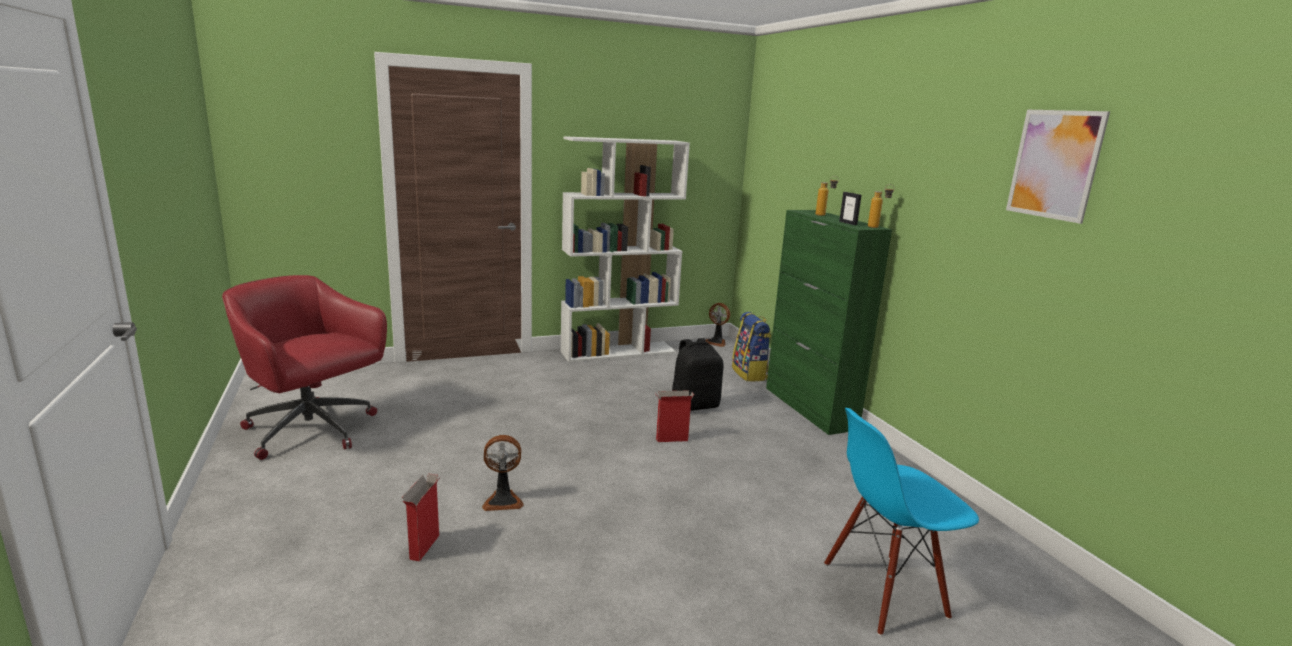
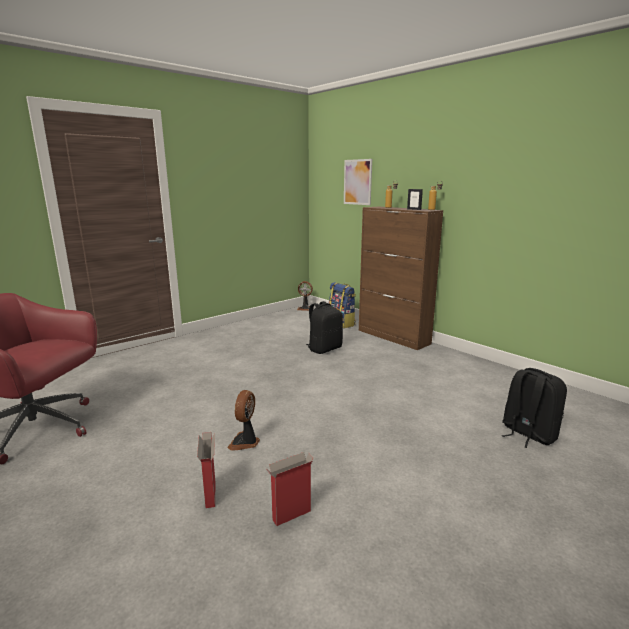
camera: 20 degrees left, 0 degrees up
(503, 500) = (245, 442): fan -> fan turned 135 degrees clockwise
(618, 352) = (246, 324): white bookcase -> none
(671, 439) = (328, 373): cardboard box -> cardboard box (291, 516)
(810, 408) = (393, 337): green cabinet -> brown cabinet
(884, 592) = (527, 434): blue chair -> black backpack
(1054, 164) = (562, 152): picture -> picture (357, 182)

